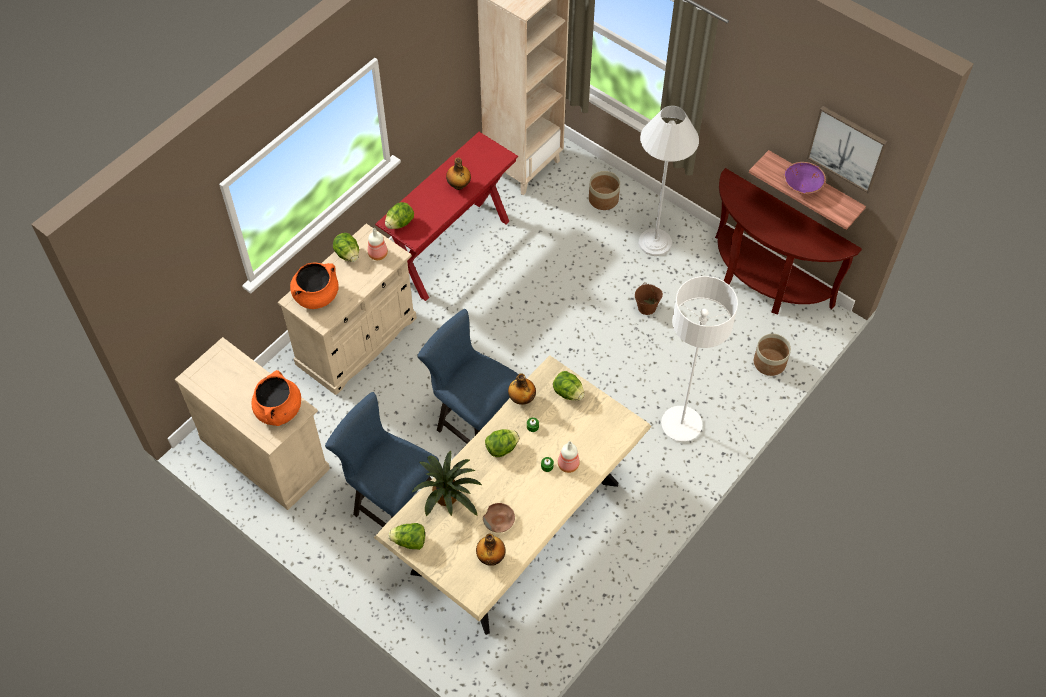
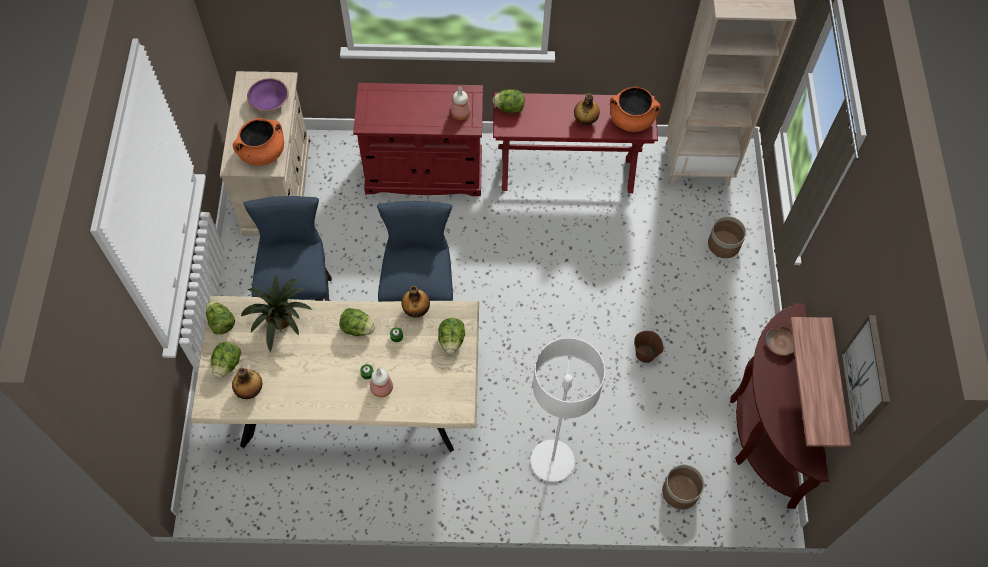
camera: 50 degrees right, 5 degrees up
(316, 296) = (385, 102): orange cooking pot -> orange cooking pot (631, 120)
(348, 254) = (442, 94): lettuce -> lettuce (227, 364)
(357, 341) = (424, 172): beige cabinet -> red cabinet
(499, 520) = (289, 373): brown bowl -> brown bowl (780, 343)
(655, 242) = (718, 314): white floor lamp -> none
(802, 185) = (818, 373): purple bowl -> purple bowl (270, 102)

